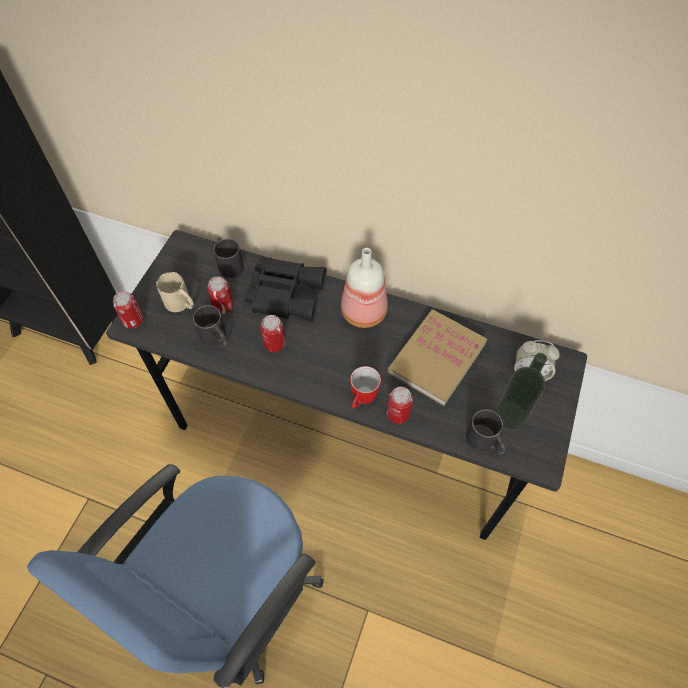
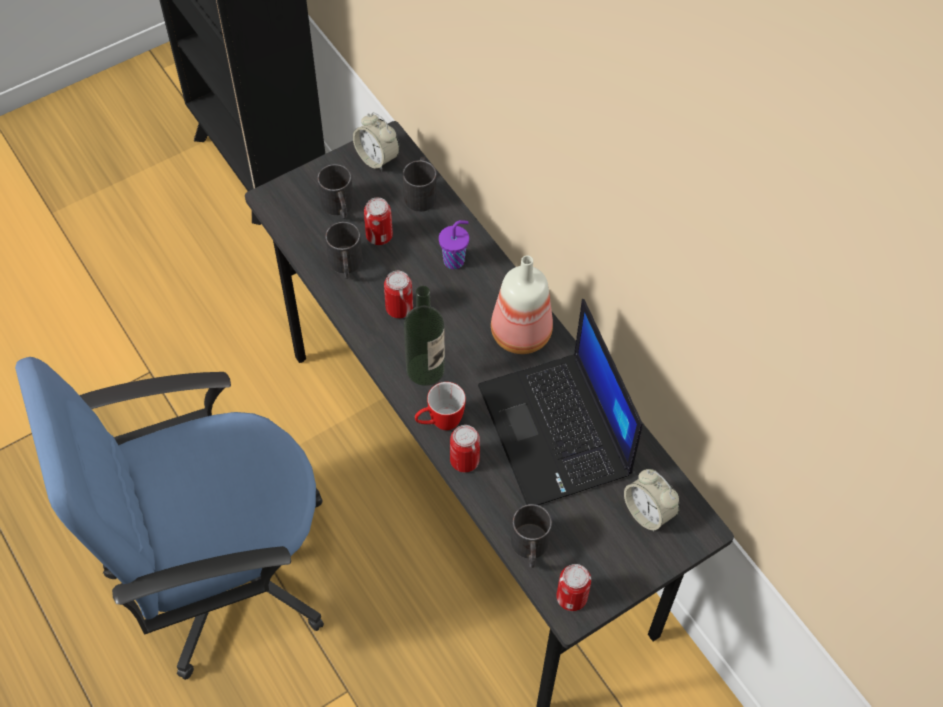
camera: 35 degrees right, 0 degrees up
(133, 320) = (279, 197): can -> can (571, 597)
(181, 304) = (339, 207): beige mug -> black mug
(182, 259) = (377, 158): none -> alarm clock
(285, 292) = (455, 260): black binoculars -> purple cup
(437, 358) = (557, 431): book -> laptop
(510, 414) = (584, 540): bottle -> bottle (425, 369)

